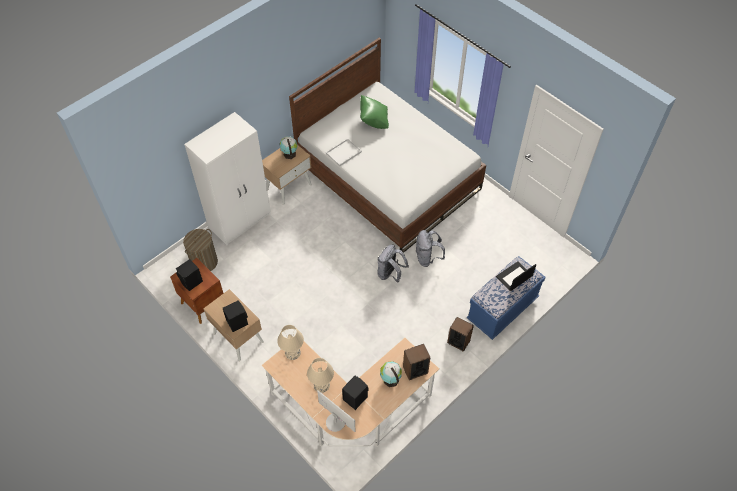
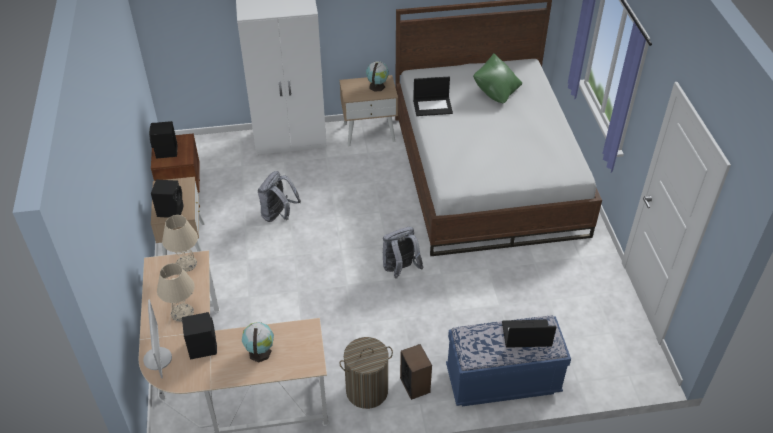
camera: 35 degrees right, 10 degrees down
(204, 262) = (220, 159): laundry basket -> laundry basket (367, 391)
(344, 152) = (433, 106): white tray -> laptop
(415, 370) = (297, 358): speaker -> none
(427, 258) = (458, 276): grey backpack -> grey backpack (278, 215)

